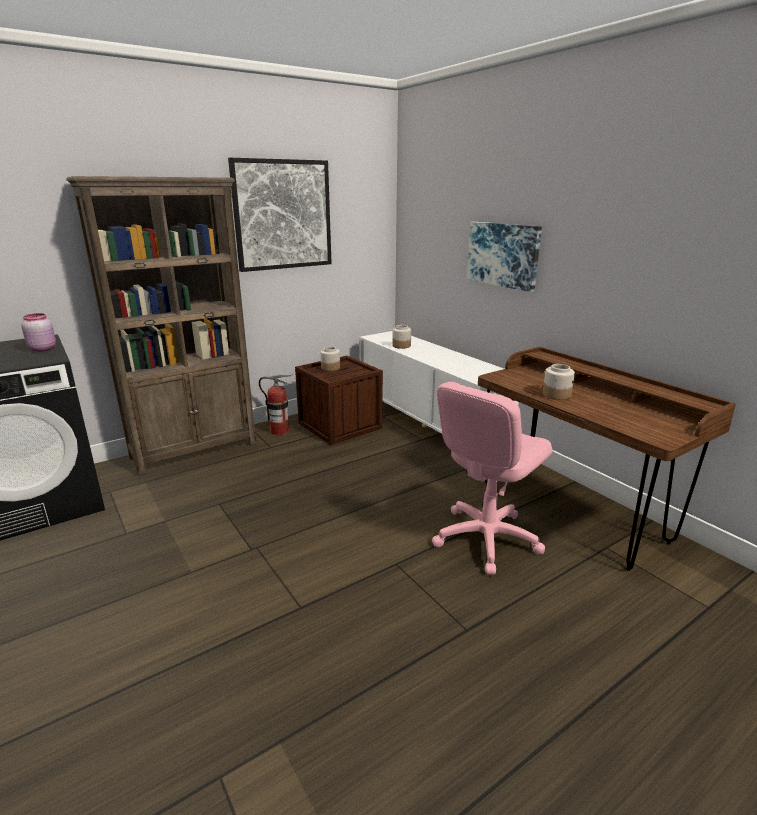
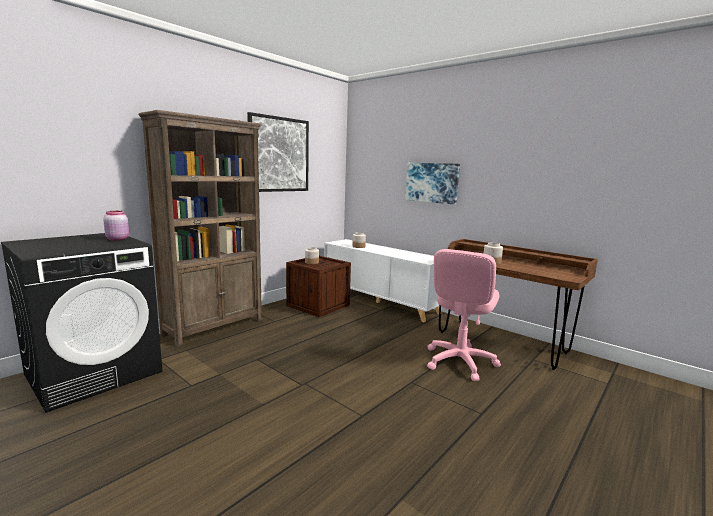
camera: 15 degrees left, 10 degrees down
(279, 431) = (275, 311): fire extinguisher -> none

